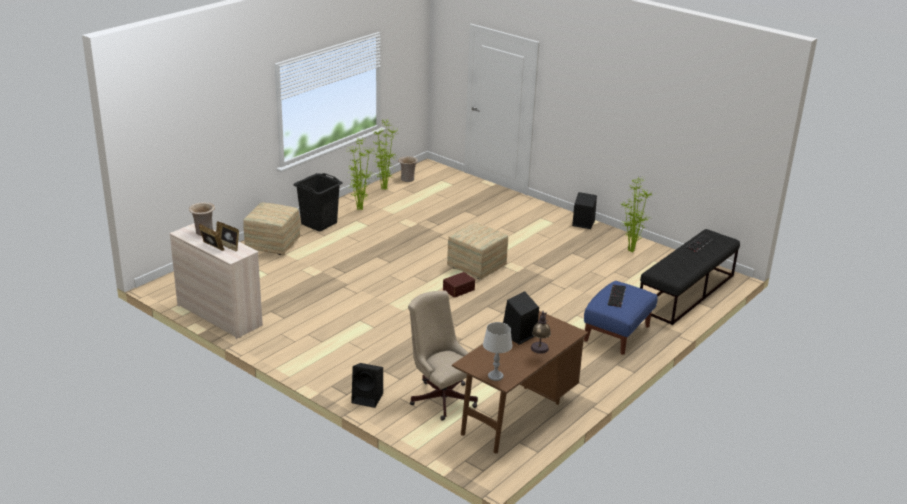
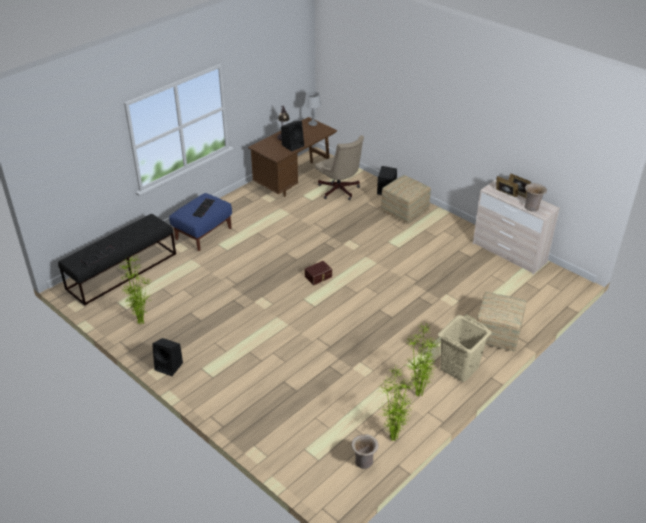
camera: 175 degrees left, 10 degrees up
(318, 223) = (459, 368): black laundry basket -> beige laundry basket
(476, 267) = (299, 303): ottoman -> ottoman (405, 212)

